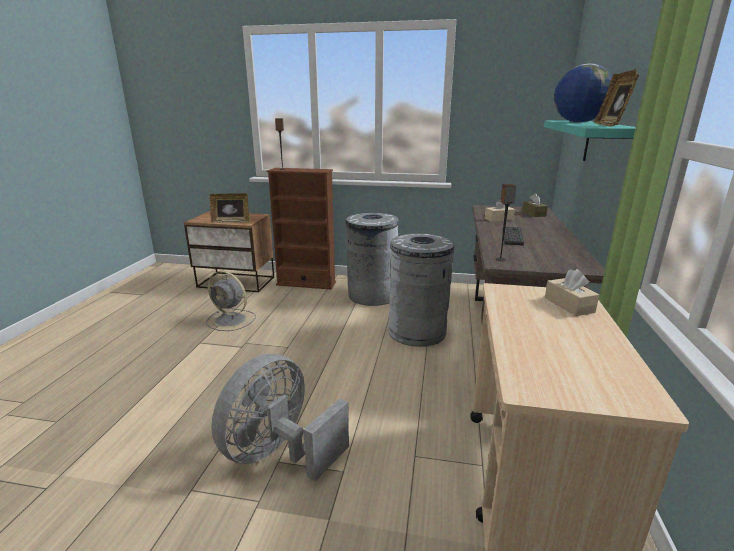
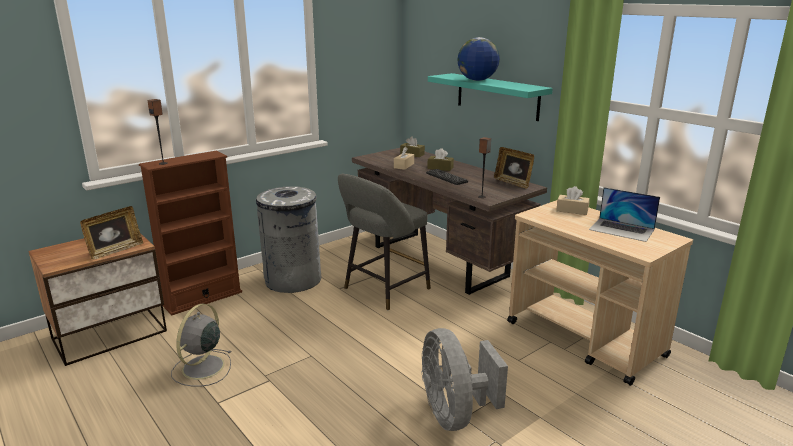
camera: 50 degrees left, 0 degrees up
(231, 320) = (202, 368): grey fan -> grey fan turned 135 degrees clockwise
(417, 332) = (383, 290): grey trash can -> grey stool
(529, 228) = (440, 168): none -> brown tissue box
(581, 350) = (622, 229): none -> laptop
(610, 125) = (521, 85): picture frame -> picture frame (513, 183)

